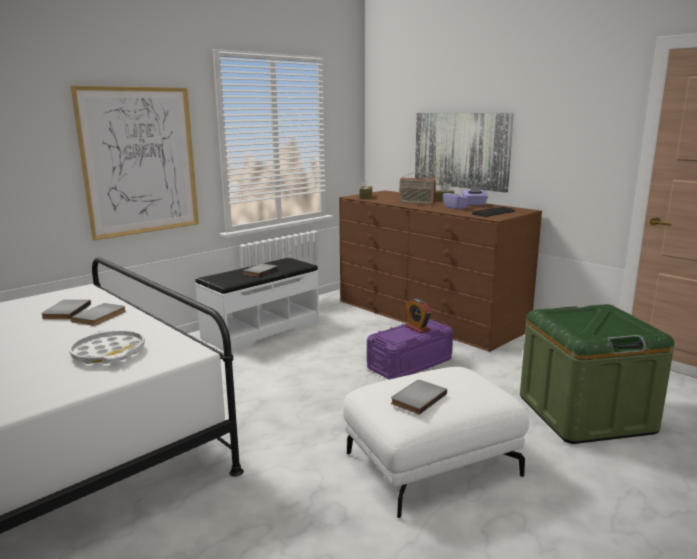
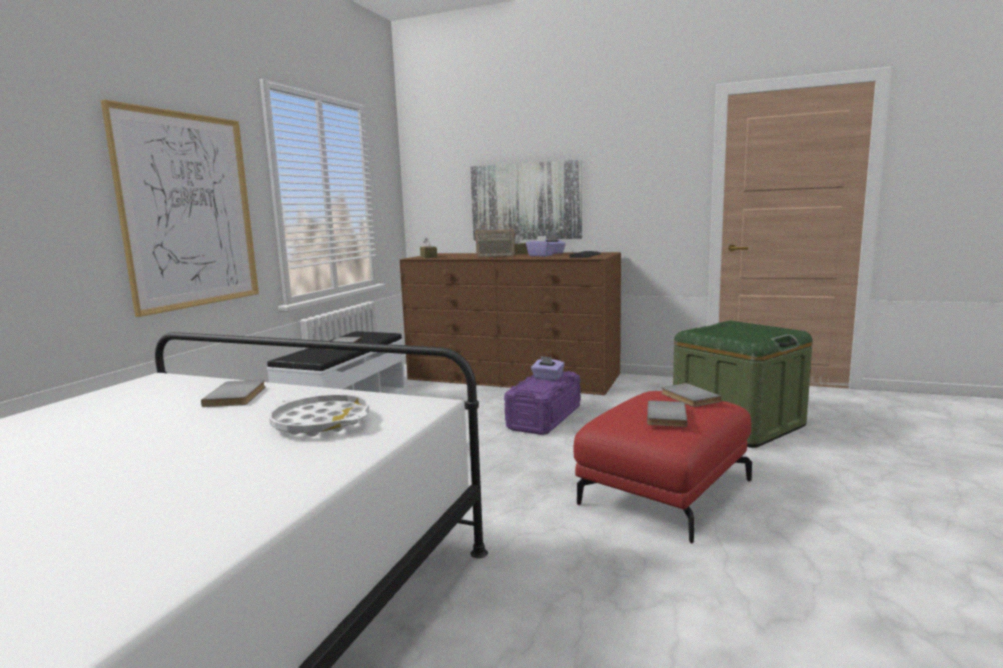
camera: 25 degrees left, 5 degrees down
(65, 311) = (171, 400): grey book -> grey book (688, 397)
(417, 328) = (547, 378): alarm clock -> purple tissue box
(431, 463) = (664, 491): white ottoman -> red ottoman

